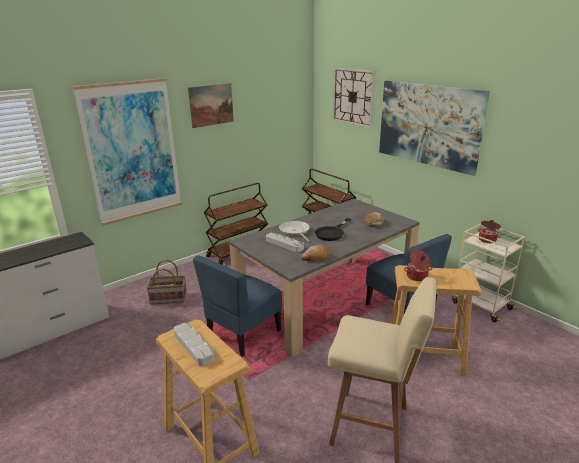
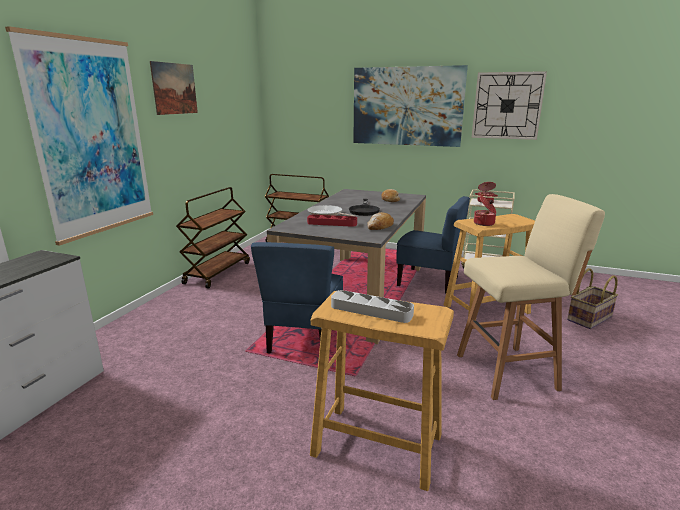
camera: 30 degrees left, 5 degrees down
(168, 299) = (173, 332): basket -> basket (590, 319)
(284, 244) = (332, 223): grey tray -> red tray
(353, 97) = (315, 89): wall clock -> wall clock (507, 106)

